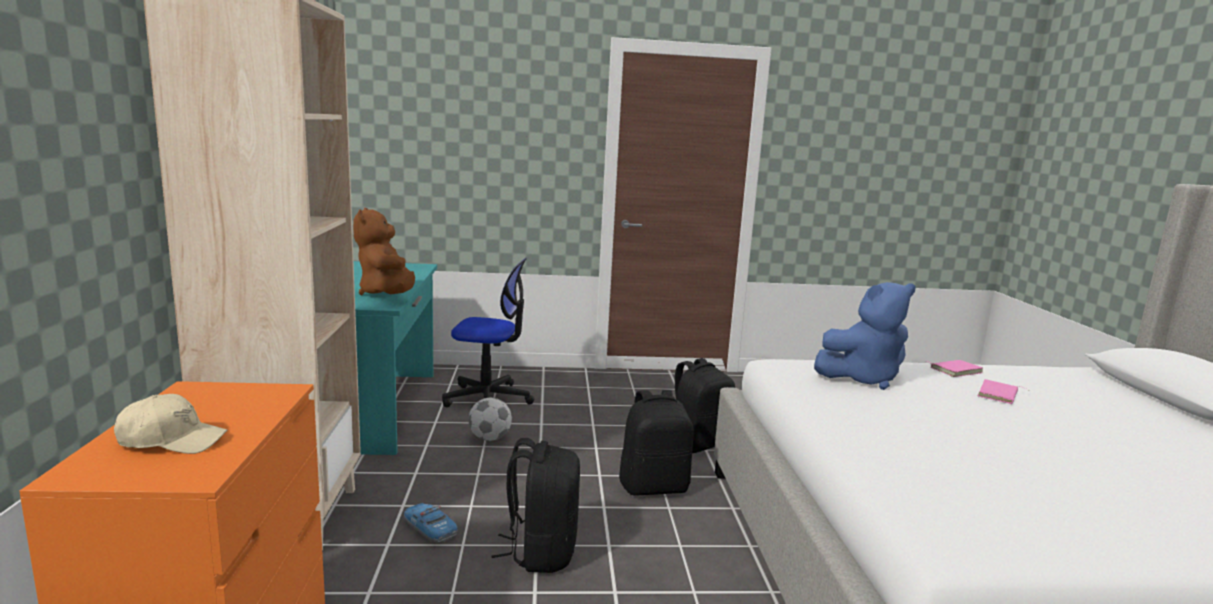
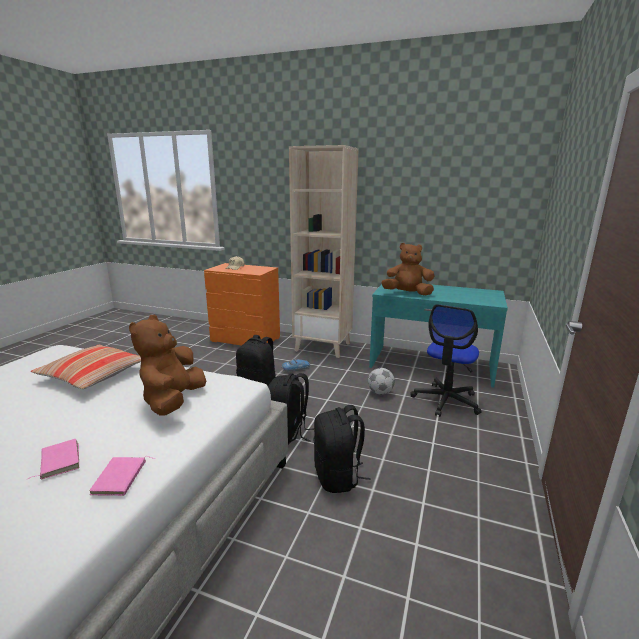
camera: 115 degrees right, 5 degrees up
(862, 378) = (173, 401): blue plush toy -> brown plush toy
(914, 449) = (94, 375): none -> pillow

